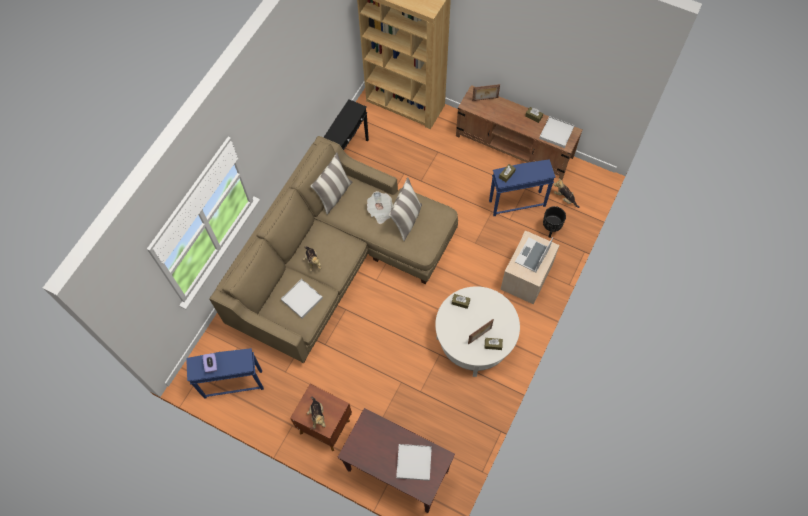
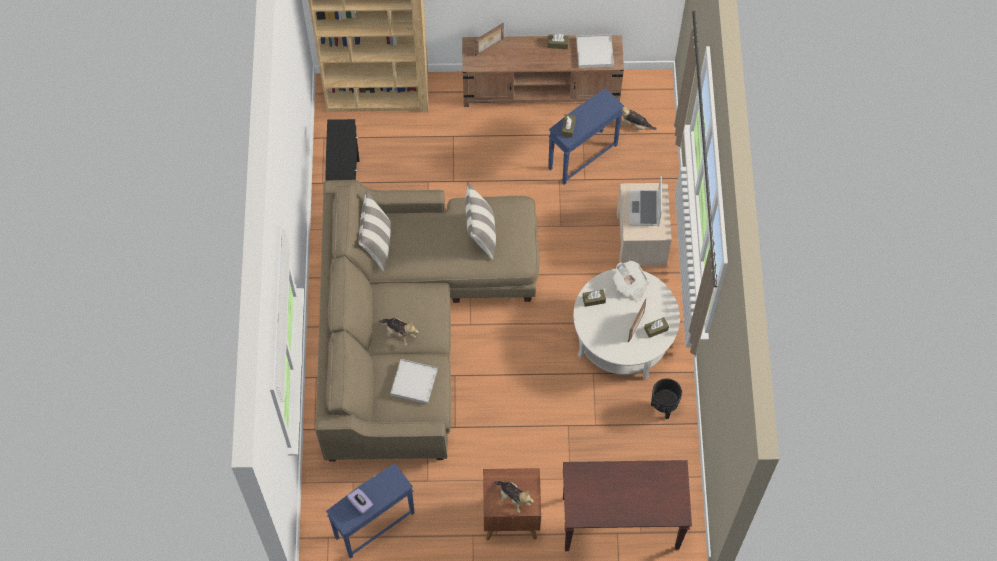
camera: 30 degrees left, 0 degrees up
(380, 211) = (445, 238): newspaper -> newspaper (630, 285)
(414, 462) = (650, 491): white tray -> none
(551, 229) = (638, 170): black planter -> black planter (663, 407)

